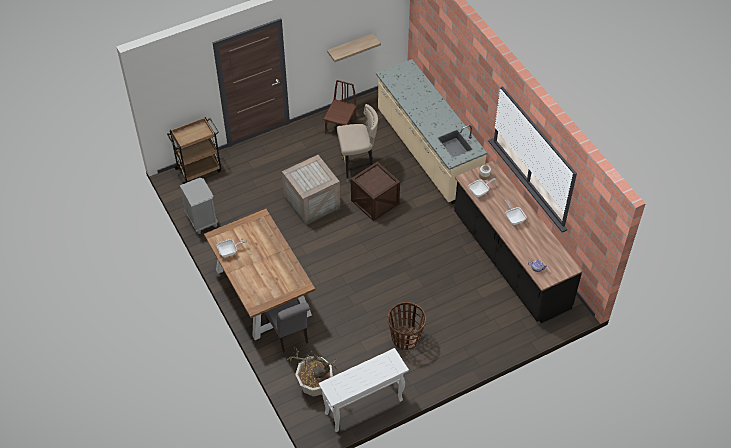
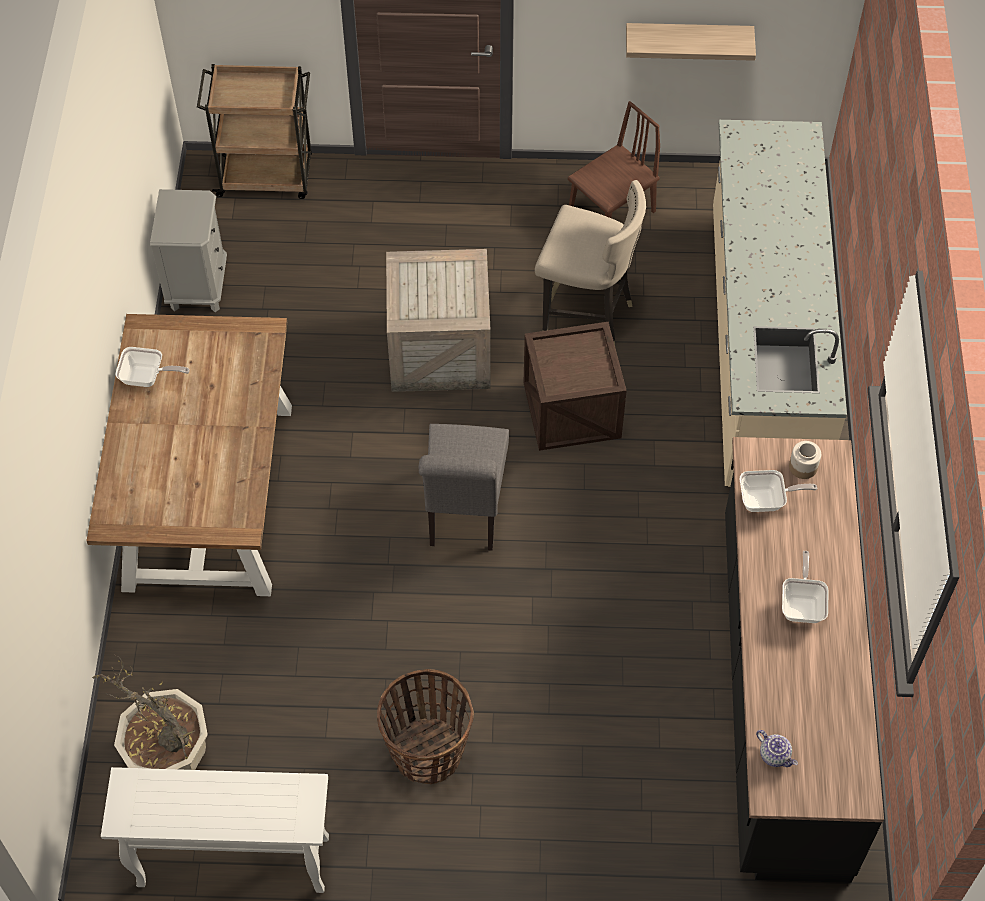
camera: 30 degrees right, 5 degrees up
(289, 334) = (195, 615): grey chair -> grey chair (464, 514)

